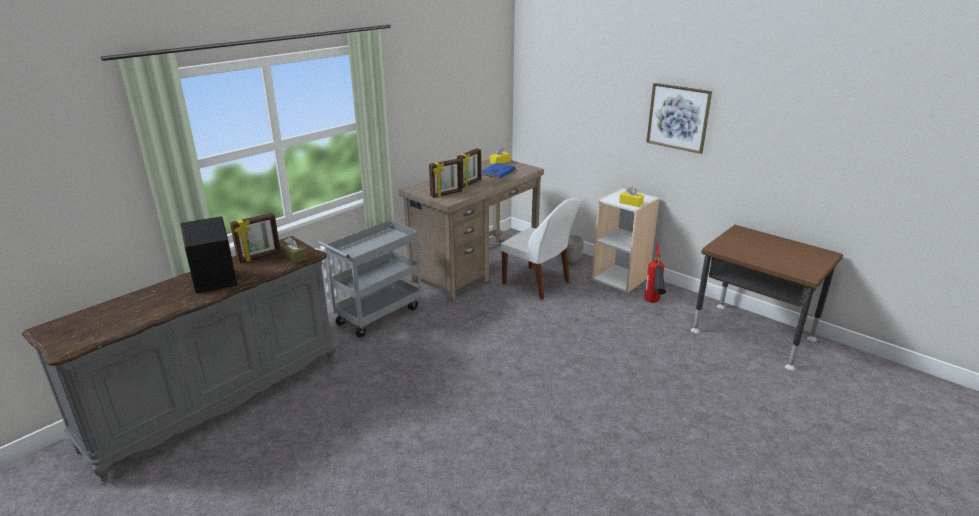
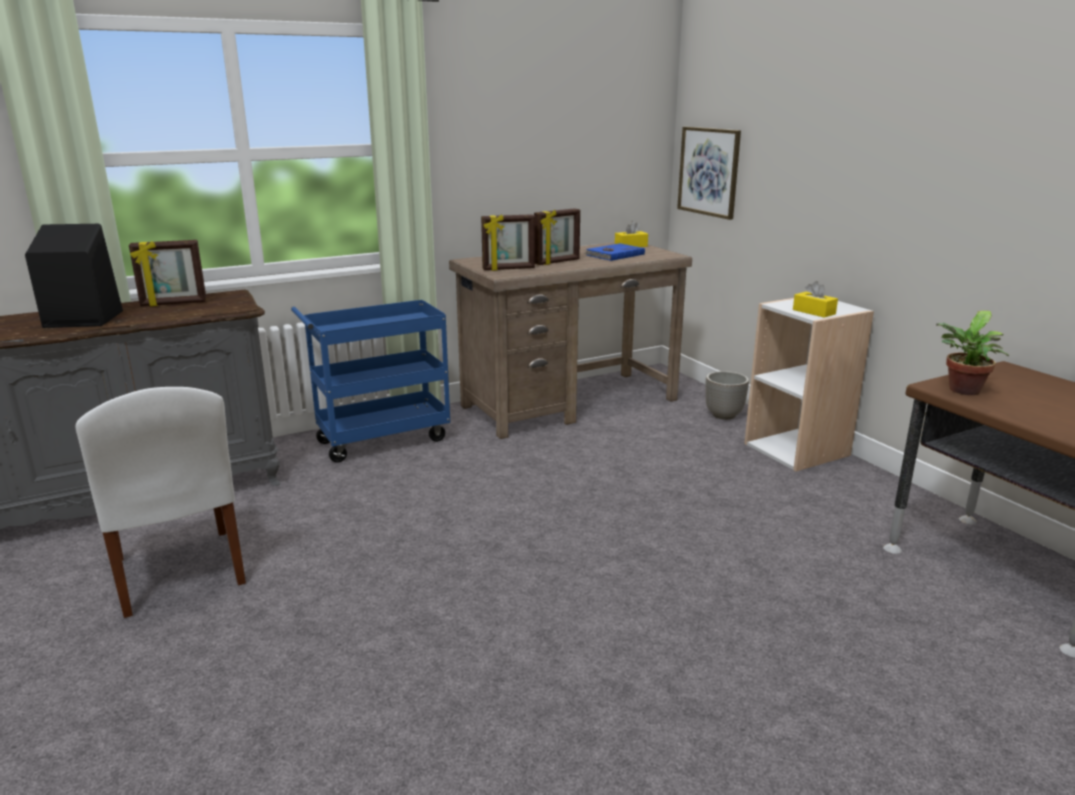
camera: 20 degrees right, 5 degrees down
(294, 257) = (214, 308): brown tissue box -> none
(377, 317) = (379, 442): grey cart -> blue cart
(537, 283) = (649, 437): white chair -> white chair (179, 574)
(653, 306) = (831, 498): fire extinguisher -> none
(678, 117) = (913, 160): picture -> picture (709, 171)
(728, 249) = (962, 391): none -> potted plant

